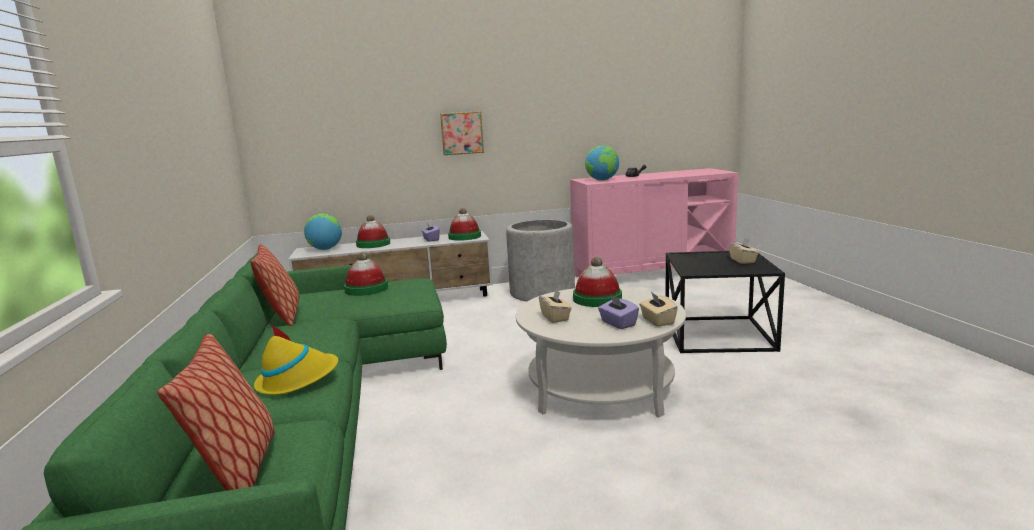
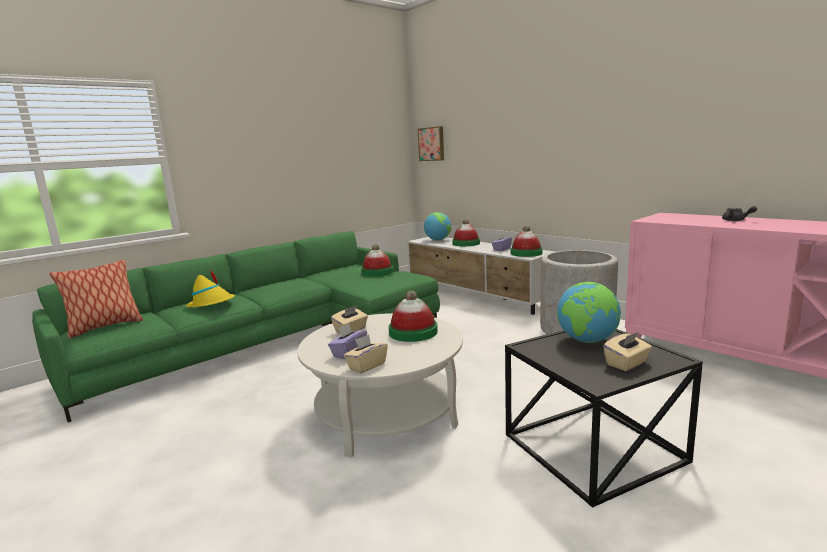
camera: 60 degrees right, 0 degrees up
(282, 317) = (316, 274): pillow -> none
(461, 133) = (551, 152): picture -> picture (432, 144)
(602, 180) = (673, 219): globe -> globe (587, 341)

